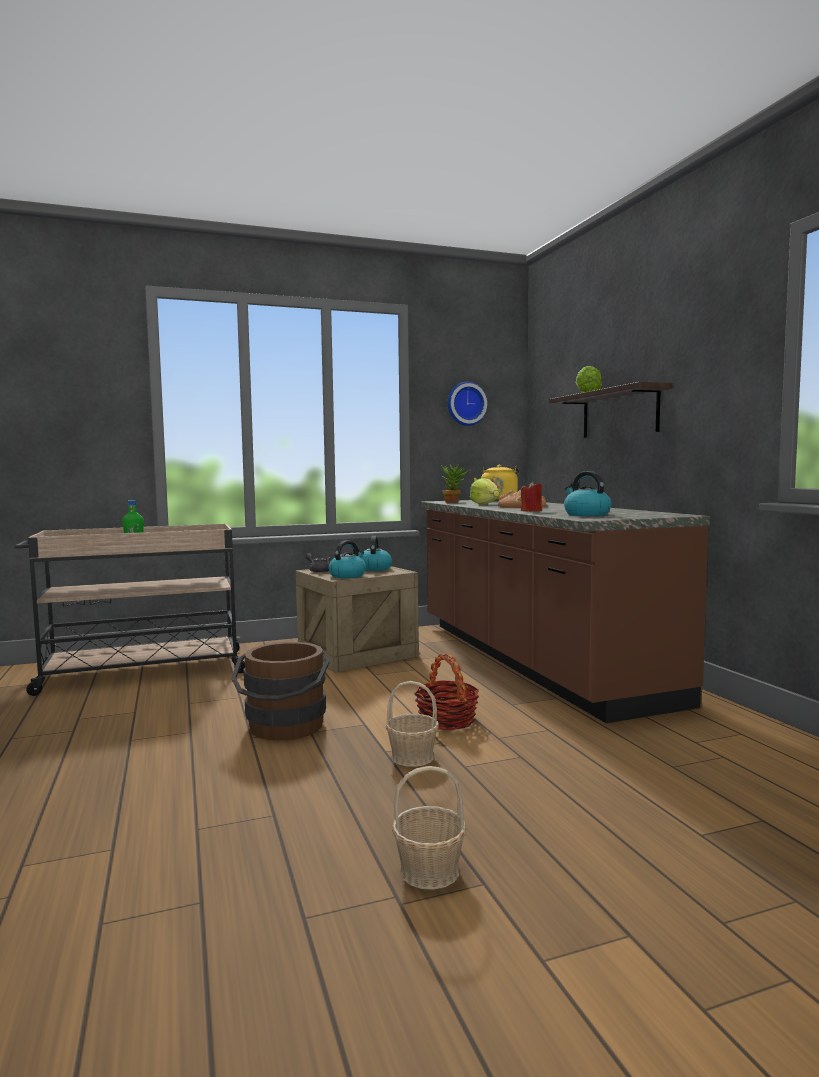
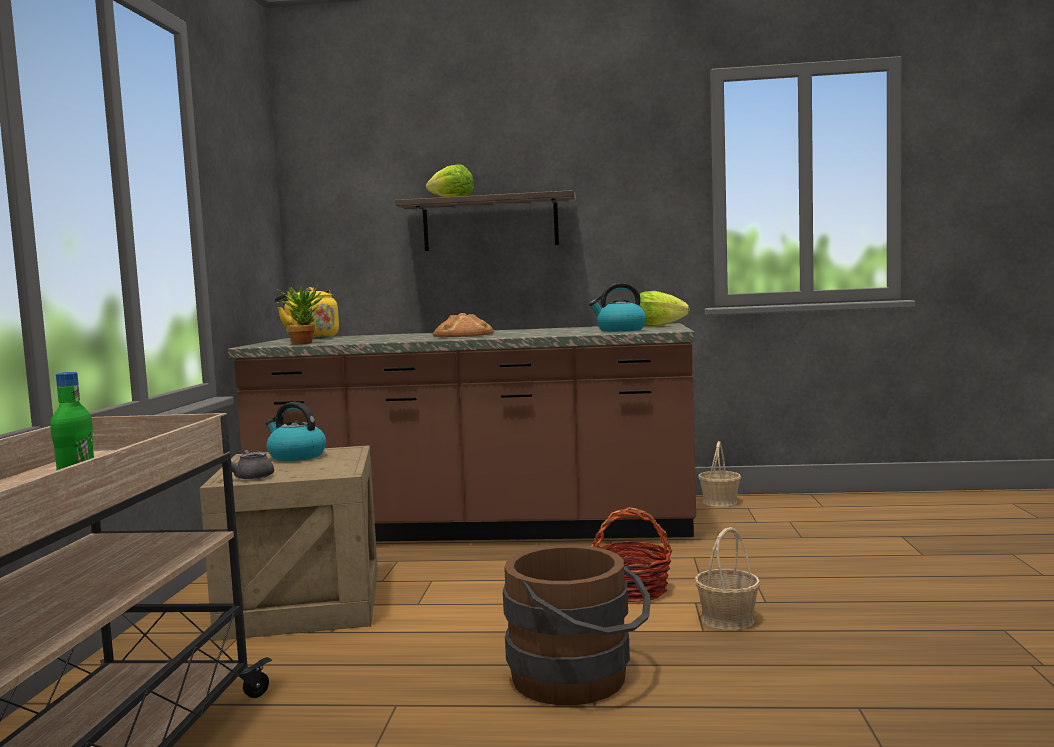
camera: 65 degrees left, 0 degrees up
(347, 575) = (327, 468): kettle -> none
(430, 870) = (984, 646): basket -> basket (720, 502)
(465, 404) = (241, 196): wall clock -> none
(485, 504) = (378, 339): lettuce -> lettuce (658, 326)
(531, 511) = (539, 334): red candle -> none

